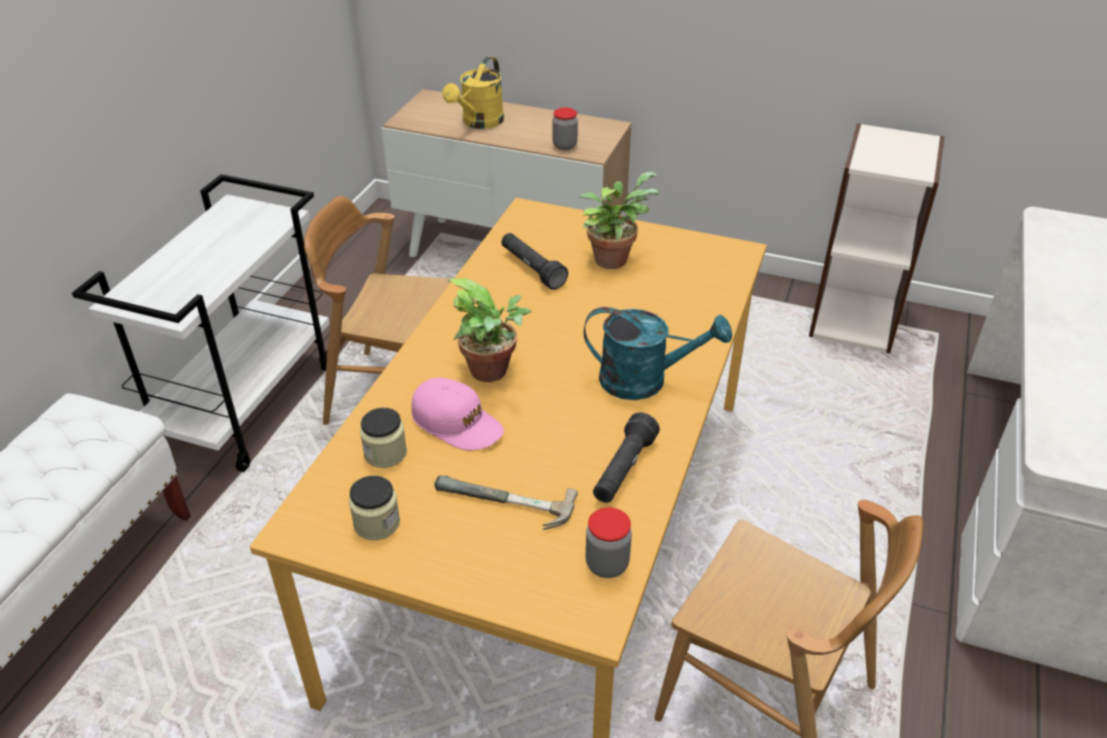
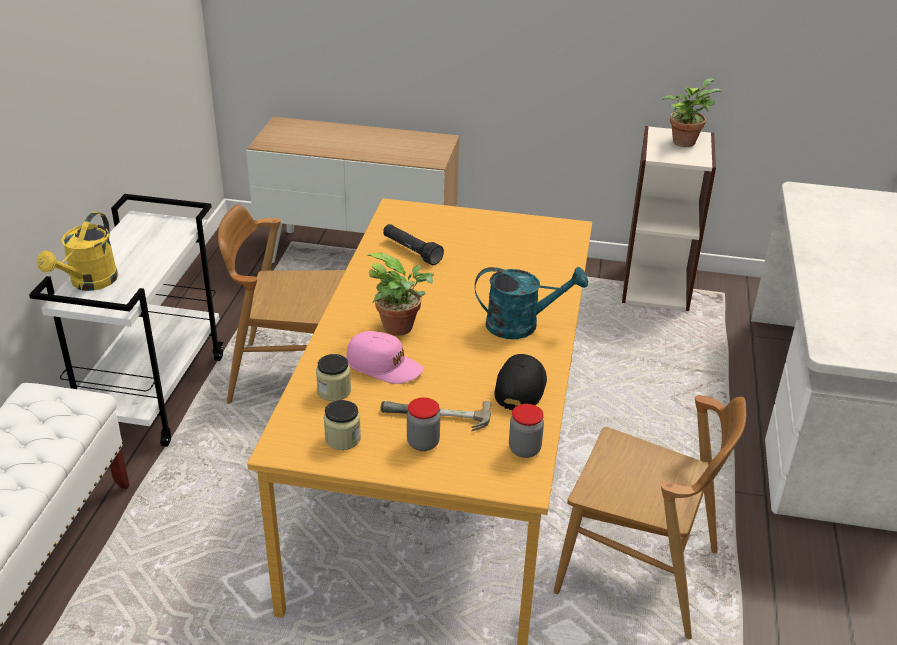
camera: 10 degrees left, 5 degrees down
(479, 123) = (330, 142): yellow watering can -> yellow watering can (89, 283)
(564, 145) = (408, 156): jar -> jar (423, 443)
(613, 258) = (474, 239): potted plant -> potted plant (684, 141)
(623, 470) = (520, 387): black flashlight -> black cap

